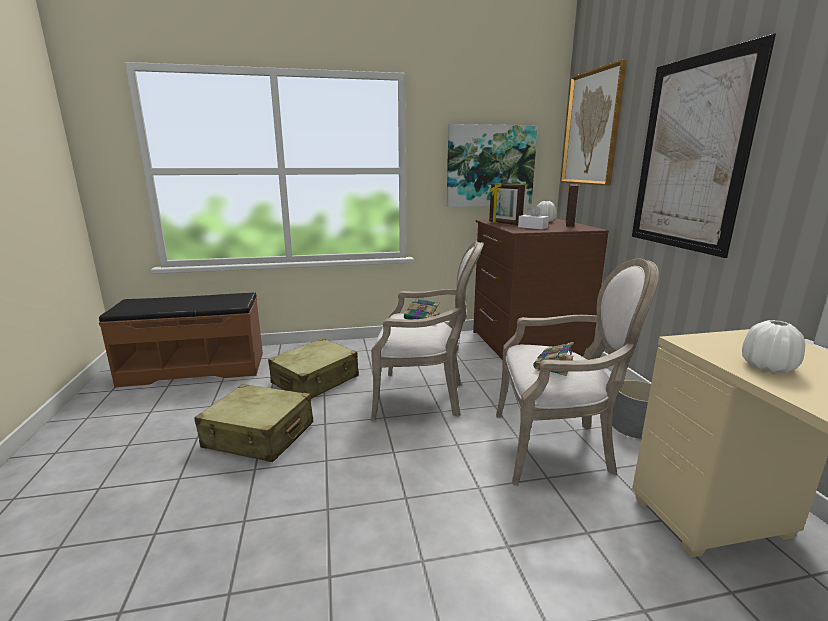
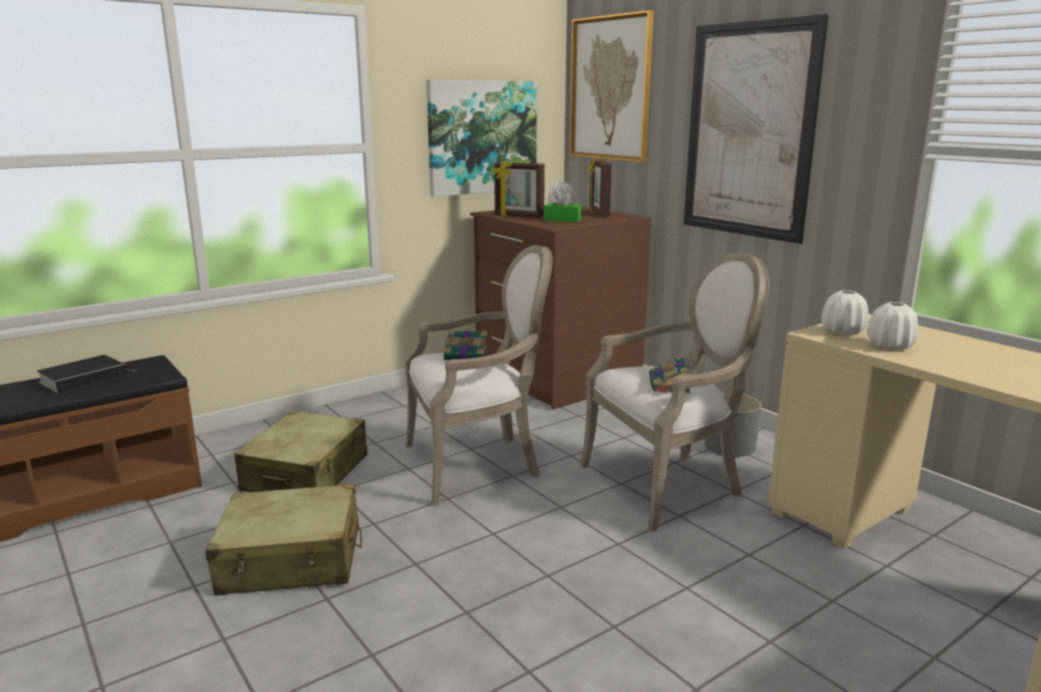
camera: 25 degrees left, 0 degrees up
(202, 299) = (85, 377): none -> book
(532, 227) = (562, 220): white tissue box -> green tissue box
(723, 344) = (842, 332): none -> white vase

